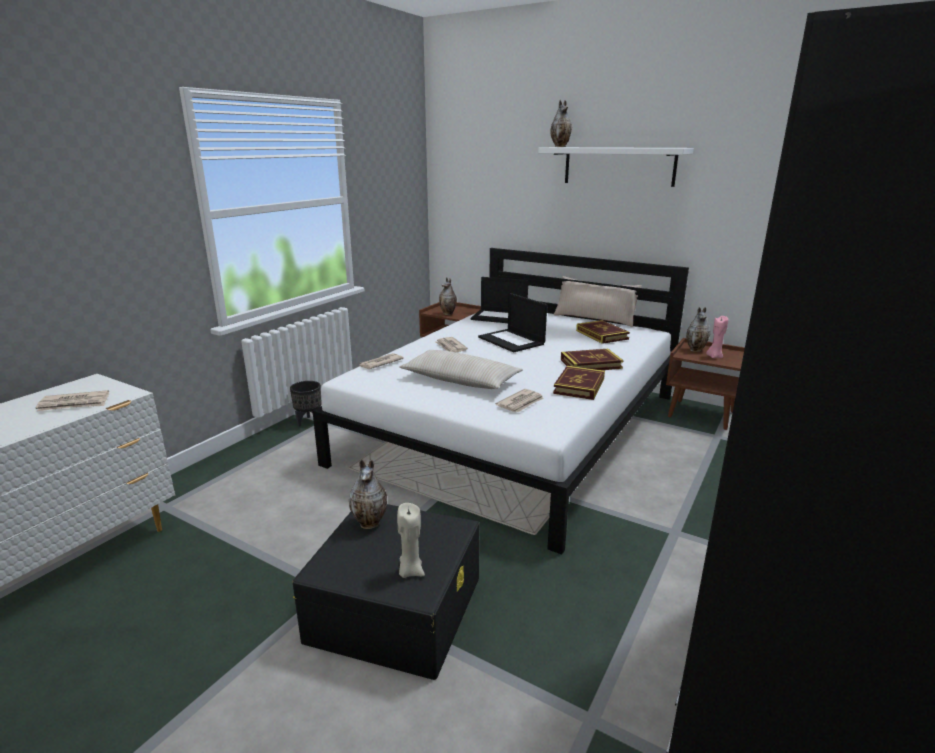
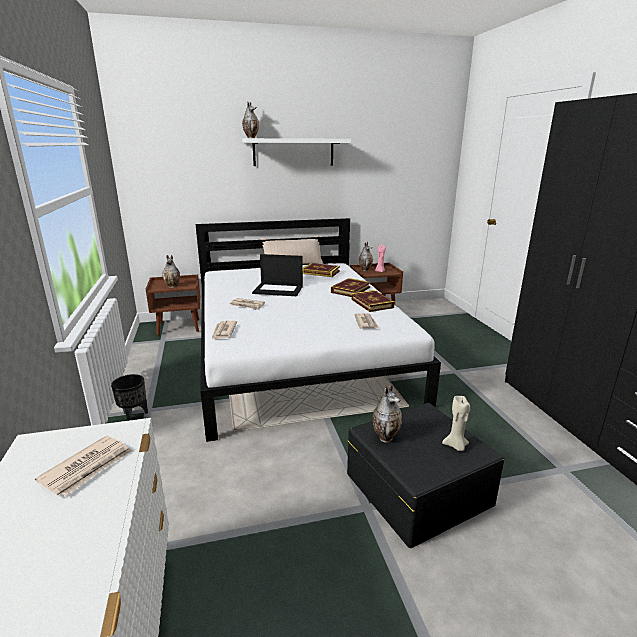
camera: 45 degrees left, 0 degrees up
(460, 380) = (303, 323): beige pillow -> none
(500, 317) = (233, 277): laptop -> none

